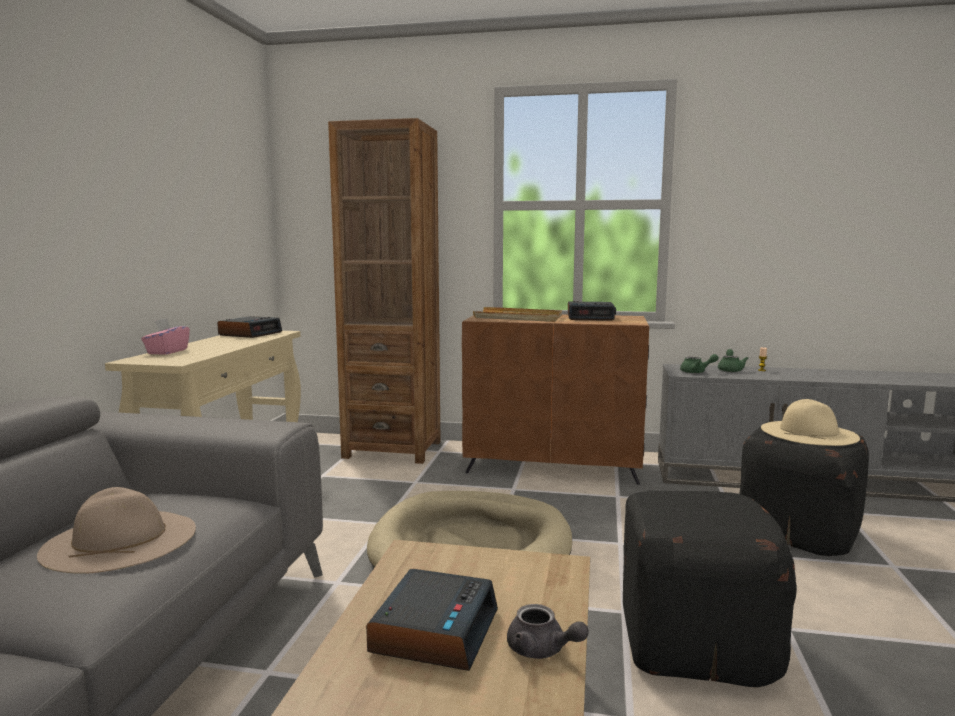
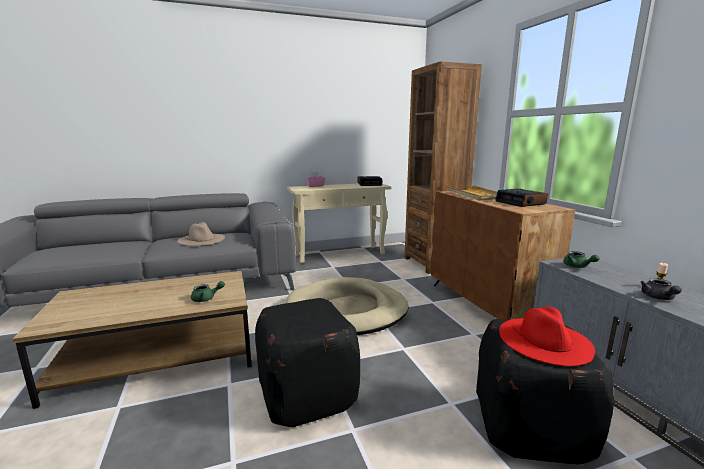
camera: 60 degrees right, 5 degrees up
(434, 631) = (169, 291): alarm clock -> none
(542, 650) = (159, 310): grey teapot -> grey teapot (658, 298)
(730, 370) = (622, 276): green teapot -> green teapot (206, 298)
(808, 433) = (545, 340): beige hat -> red hat

